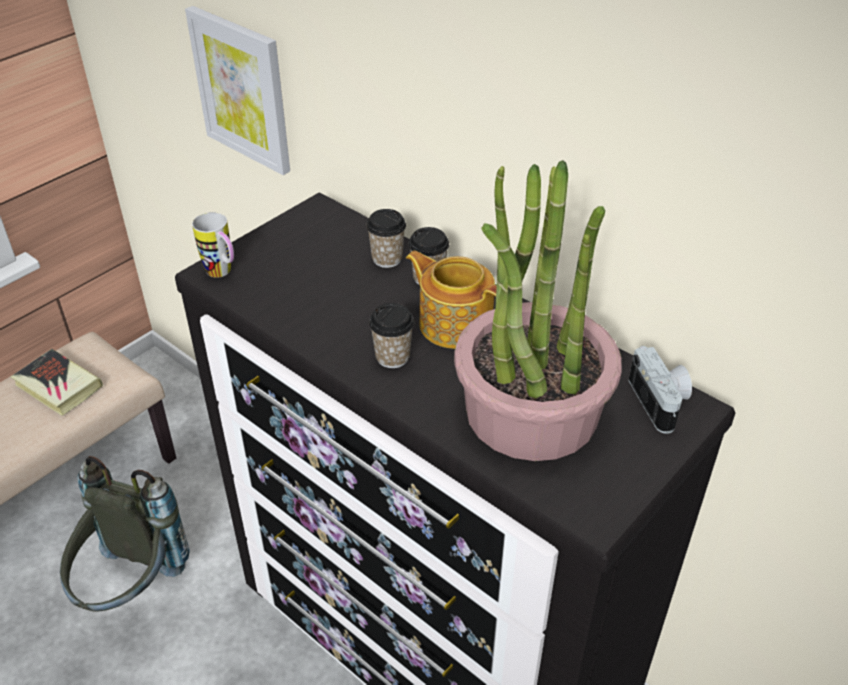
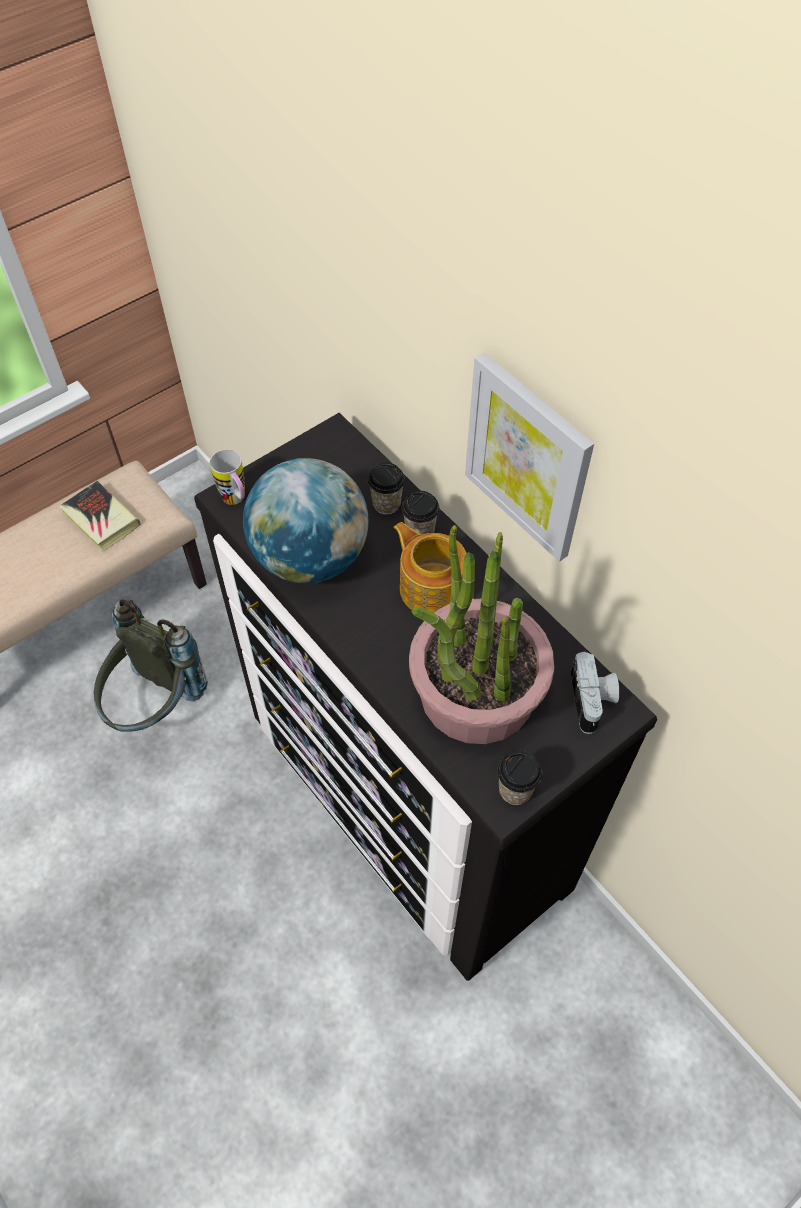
camera: 10 degrees right, 15 degrees up
(242, 89) = (277, 296): picture -> picture (527, 458)
(315, 313) = (311, 557): none -> globe
(392, 357) = (369, 616): cup -> cup (515, 790)

